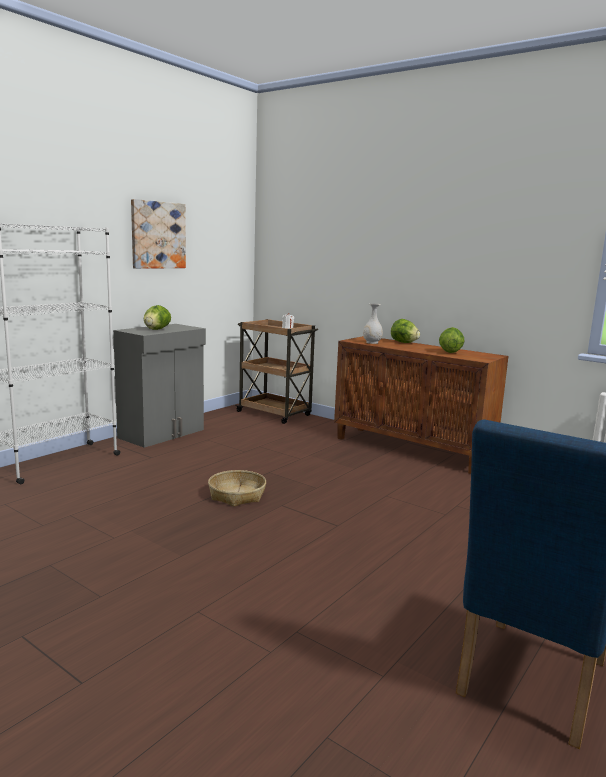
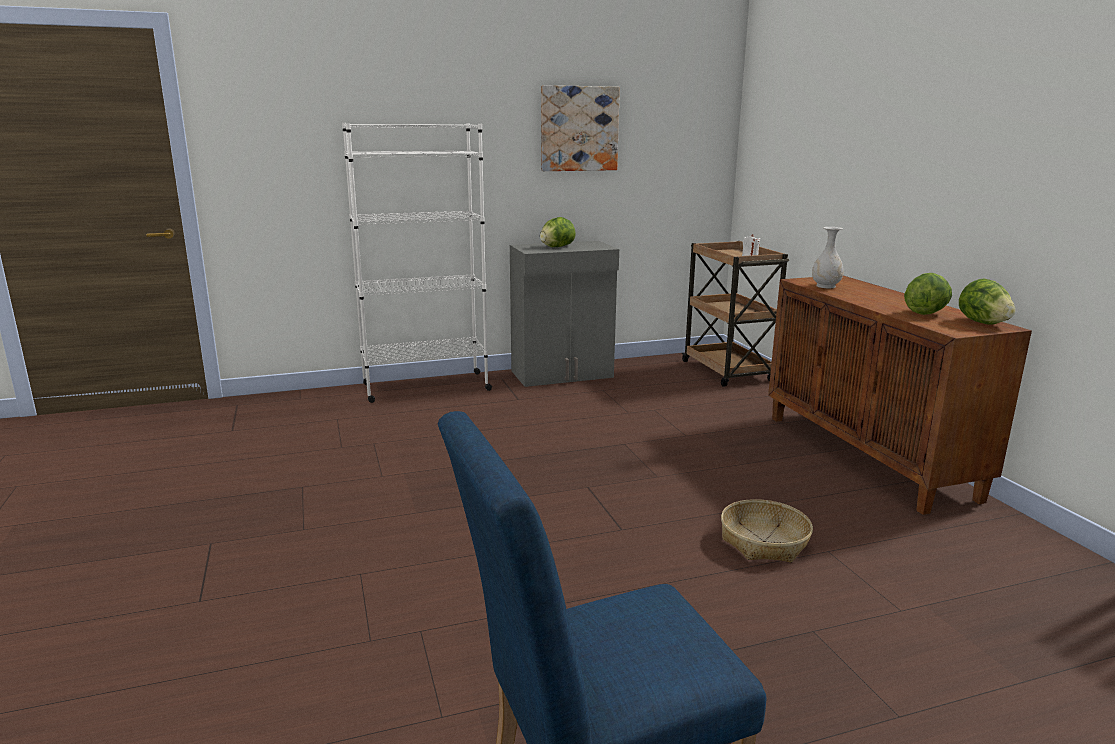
camera: 35 degrees right, 5 degrees up
(237, 495) = (552, 462): basket -> basket (764, 542)
(404, 342) = (881, 290): lettuce -> lettuce (982, 323)

